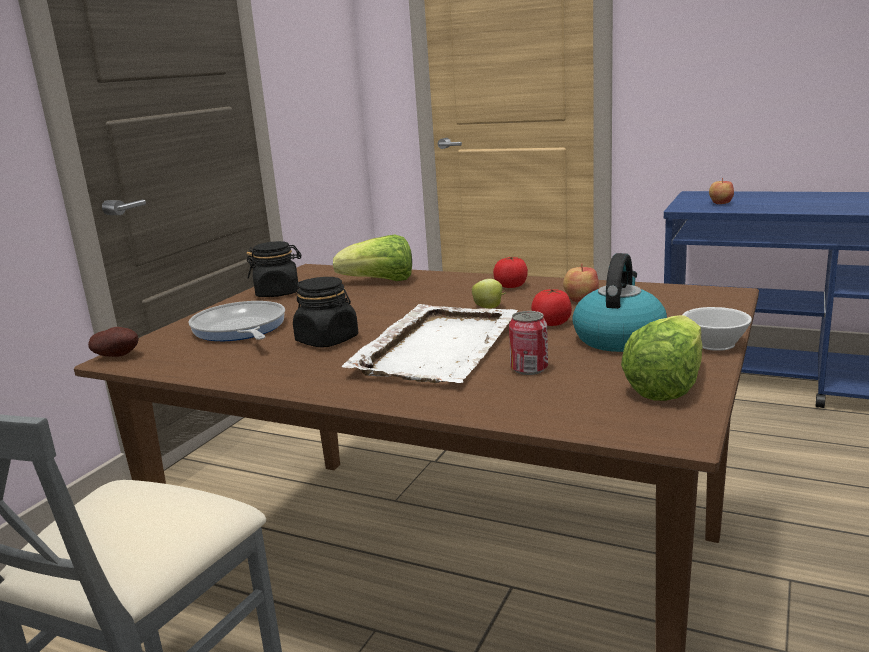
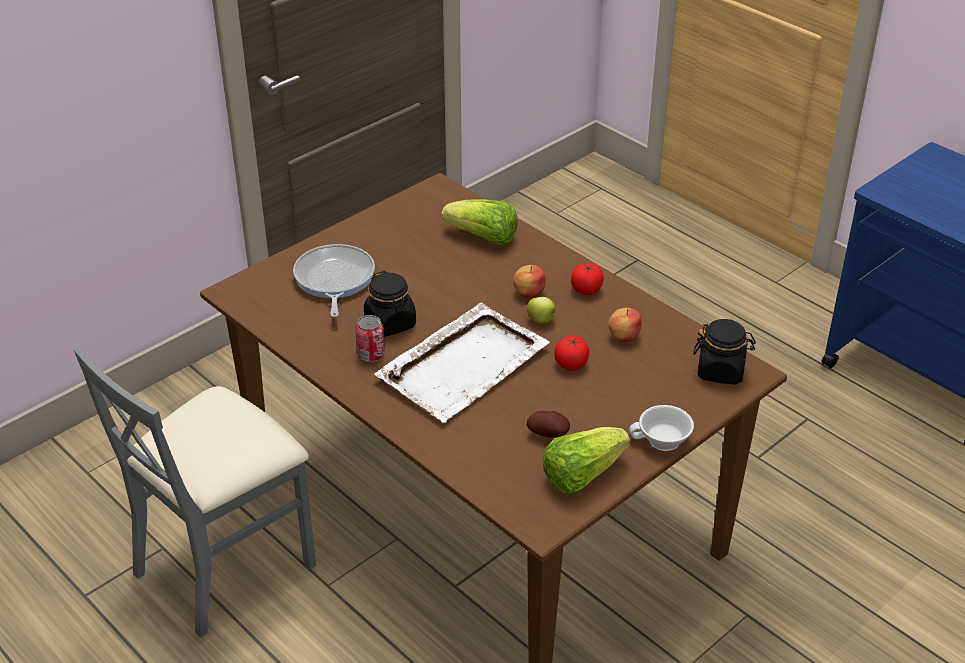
camera: 20 degrees right, 20 degrees up
(119, 356) = (234, 288): potato -> potato (549, 434)
(278, 293) = (389, 226): black jar -> black jar (721, 371)
(529, 369) = (507, 419): can -> can (371, 354)
(618, 338) = (602, 405): kettle -> none
(720, 203) = (933, 193): apple -> apple (529, 293)

